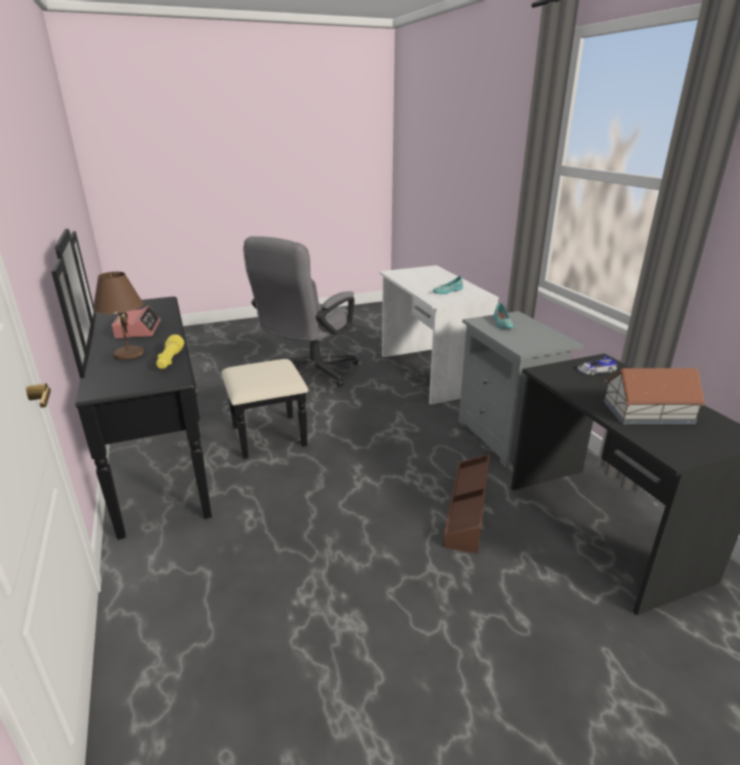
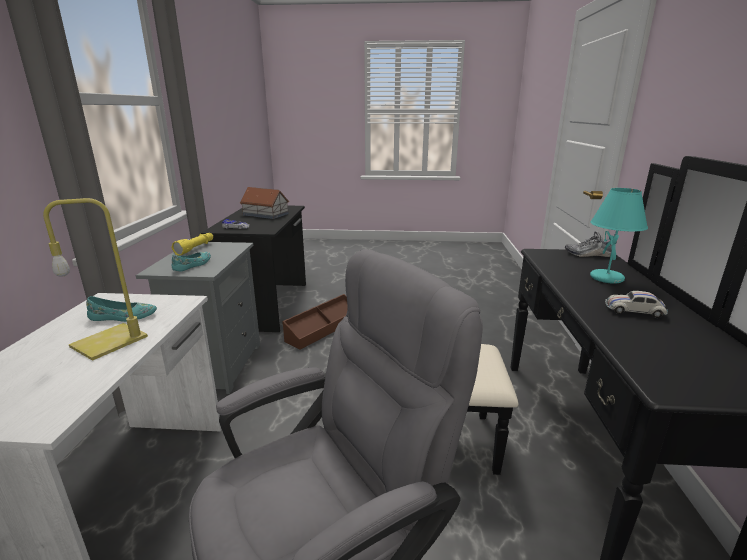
camera: 155 degrees left, 5 degrees down
(114, 386) = (589, 254): none -> shoe
(128, 354) = (607, 278): brown table lamp -> turquoise table lamp
(138, 329) = (634, 311): alarm clock -> white toy car
(170, 360) = (554, 266): yellow flashlight -> yellow flashlight (195, 248)
(426, 285) = (110, 340): none -> yellow table lamp

